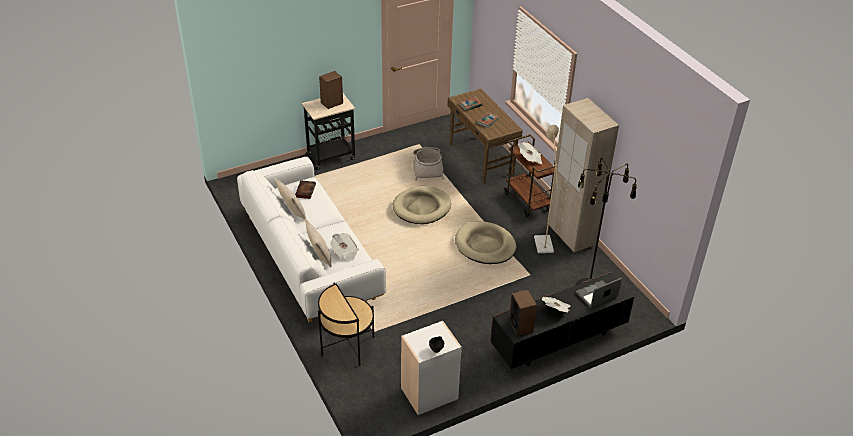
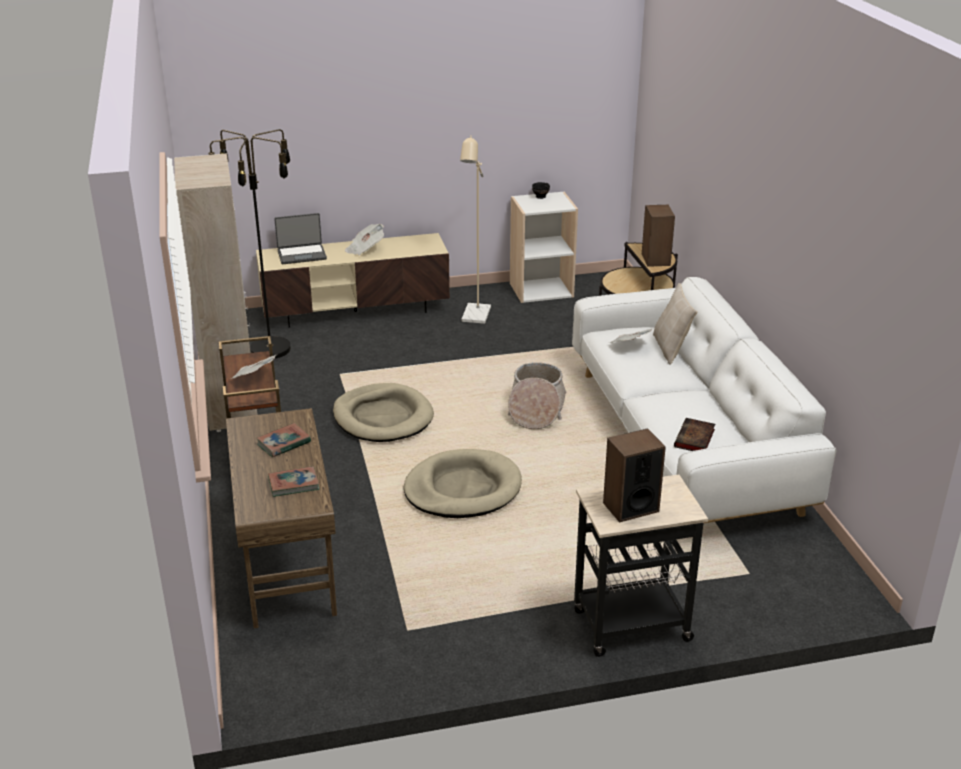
camera: 165 degrees left, 10 degrees down
(292, 212) = (719, 411): beige pillow -> none
(427, 168) = (415, 566): basket -> basket (536, 409)
(521, 326) = (419, 243): speaker -> speaker (655, 259)
(542, 241) = (284, 411): beige floor lamp -> beige floor lamp (475, 317)
(559, 340) = (355, 310): black tv stand -> beige tv stand

